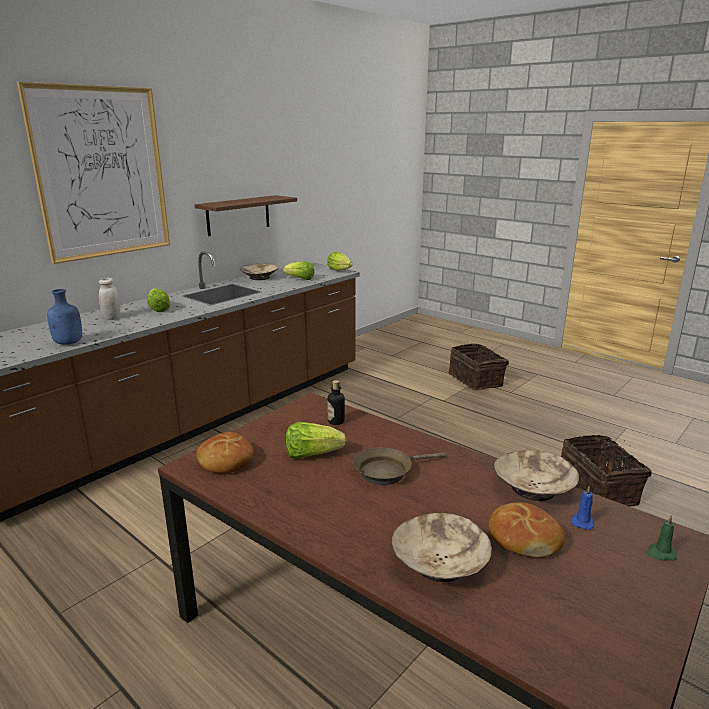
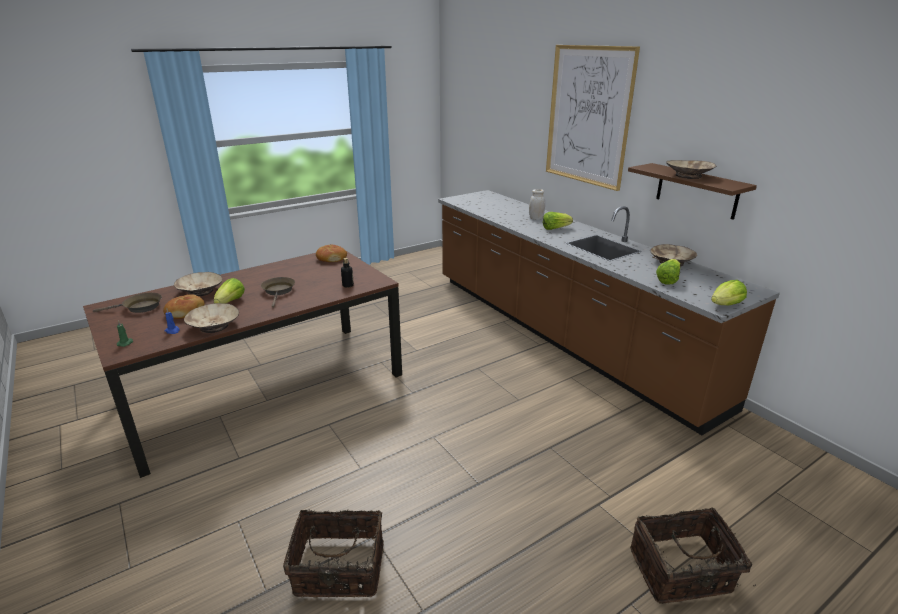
camera: 105 degrees right, 5 degrees up
(69, 343) = (486, 212): blue bottle -> none
(250, 200) = (688, 176): none -> beige bowl
(312, 454) = (316, 276): lettuce -> lettuce (230, 302)
(563, 618) = (140, 307): none -> brown frying pan

